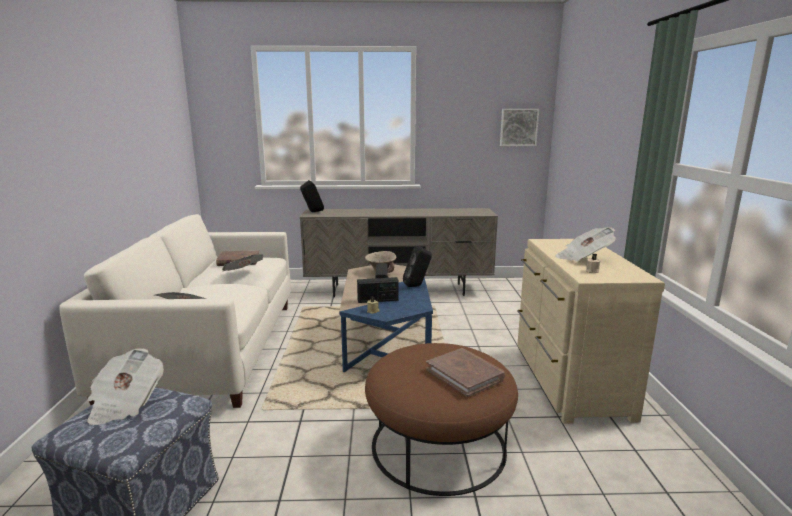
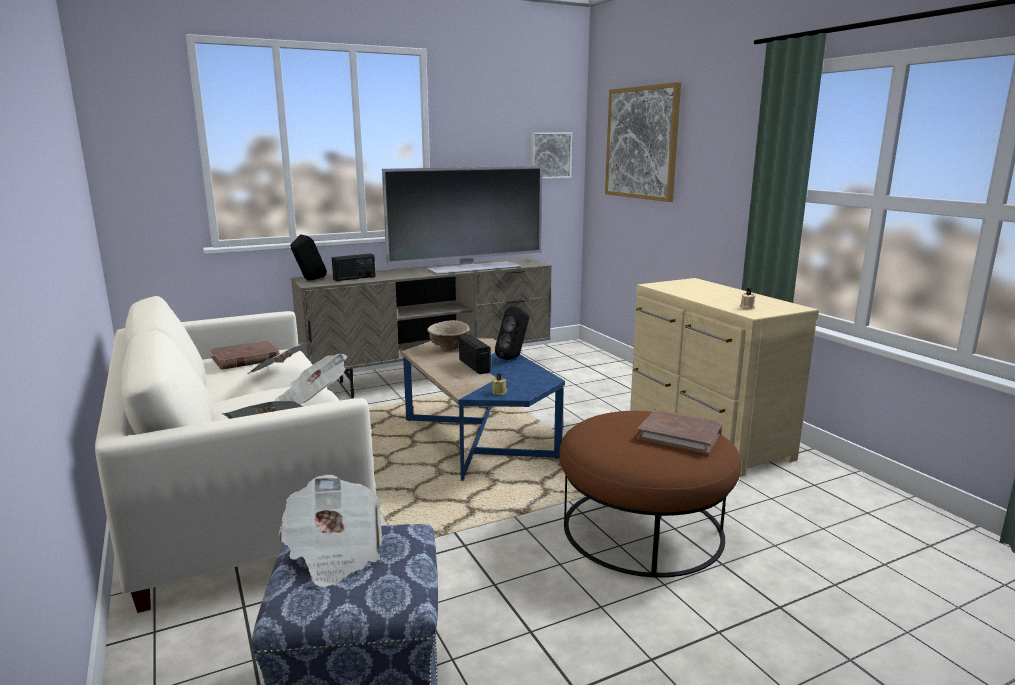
camera: 25 degrees left, 0 degrees up
(378, 300) = (488, 380): radio -> radio (354, 278)
(433, 213) = (473, 268): none -> television
(582, 118) = (641, 143): none -> picture
(583, 258) = (719, 296): newspaper -> newspaper (312, 399)

